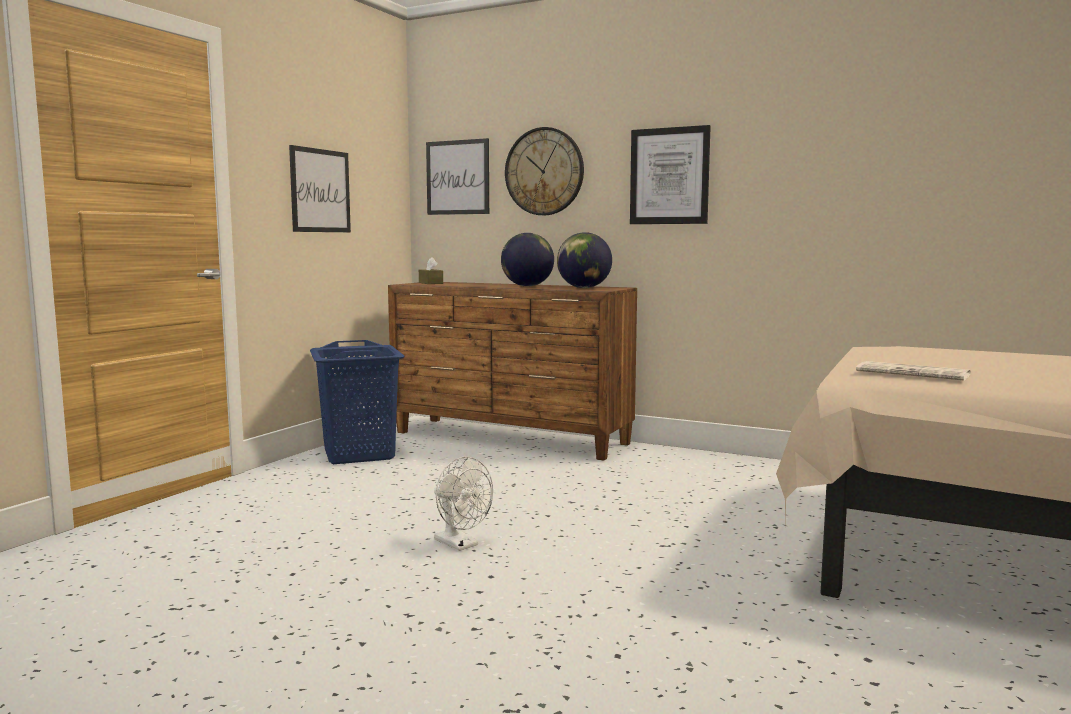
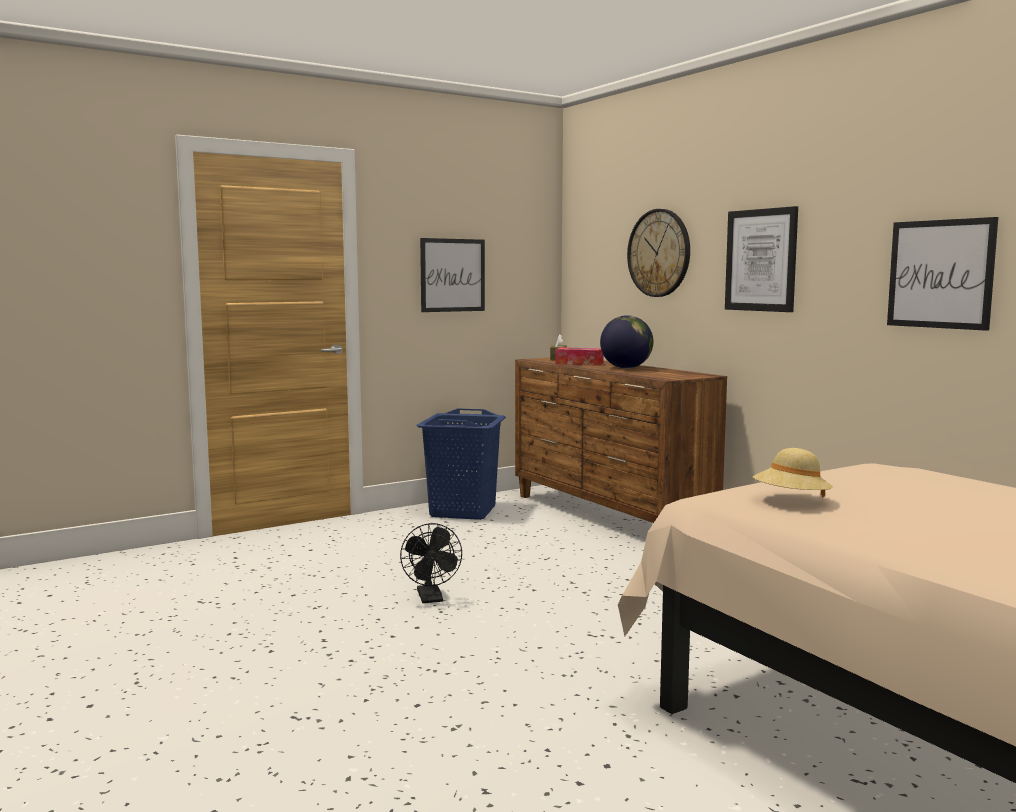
camera: 30 degrees right, 0 degrees up
(457, 177) = (594, 257): picture -> picture (940, 274)
(461, 544) = (431, 599): white fan -> black fan
(468, 285) = (579, 363): none -> tissue box
(583, 288) = (668, 373): globe -> none
(914, 373) = (791, 500): newspaper -> beige hat

